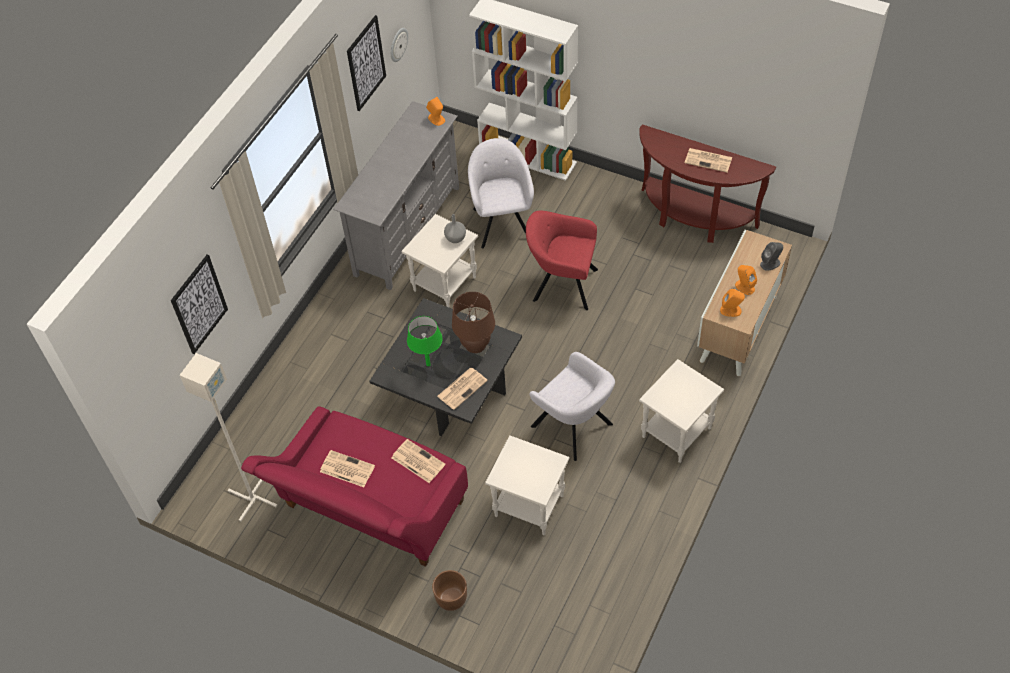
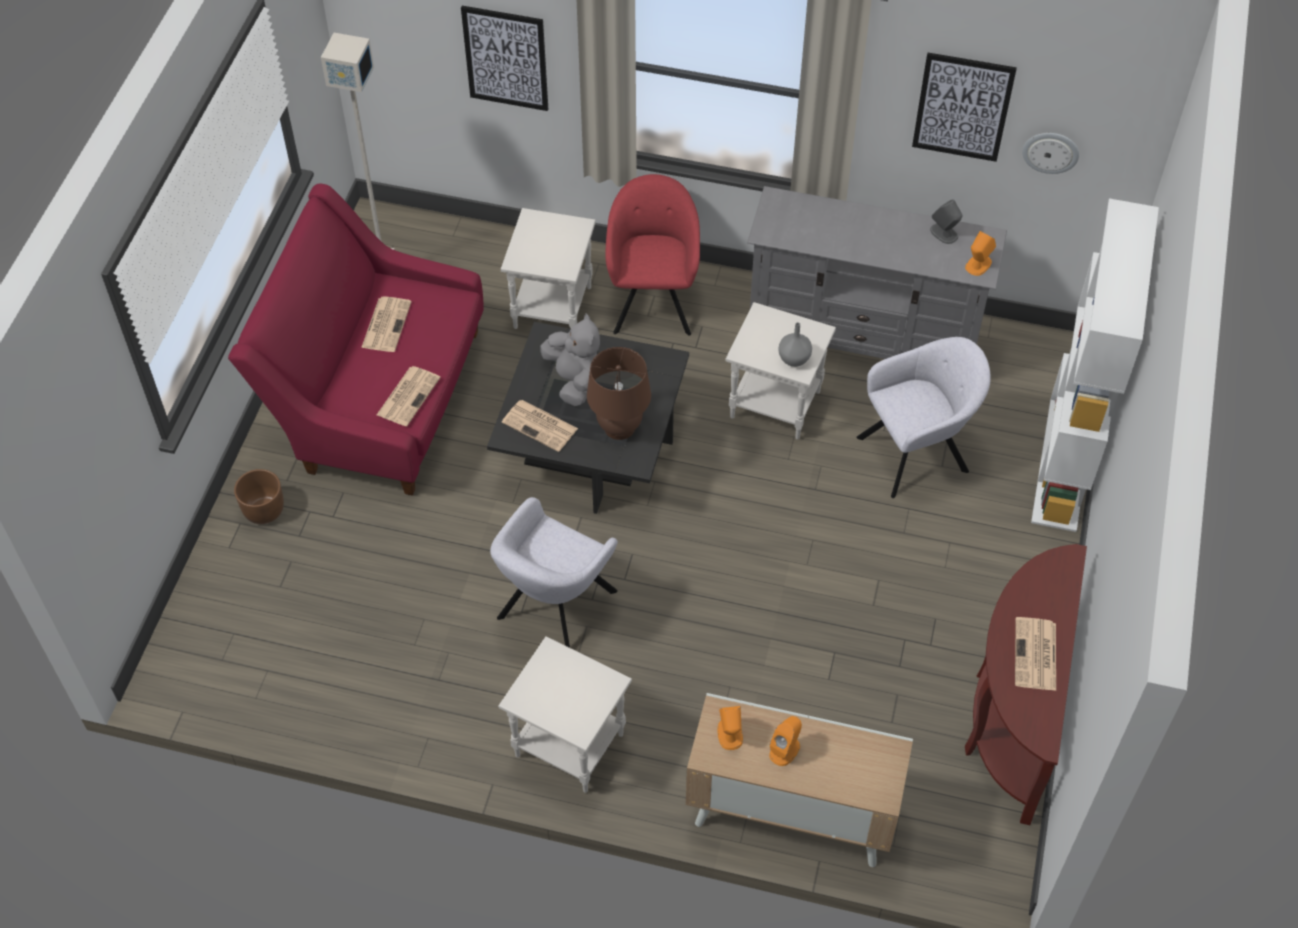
camera: 75 degrees right, 0 degrees up
(428, 364) = (574, 380): green table lamp -> grey plush toy
(528, 506) = (413, 572): white side table -> white side table (551, 306)
(562, 284) = (815, 551): red armchair -> red armchair (653, 300)
(770, 263) = (846, 785): grey speaker -> grey speaker (944, 233)

